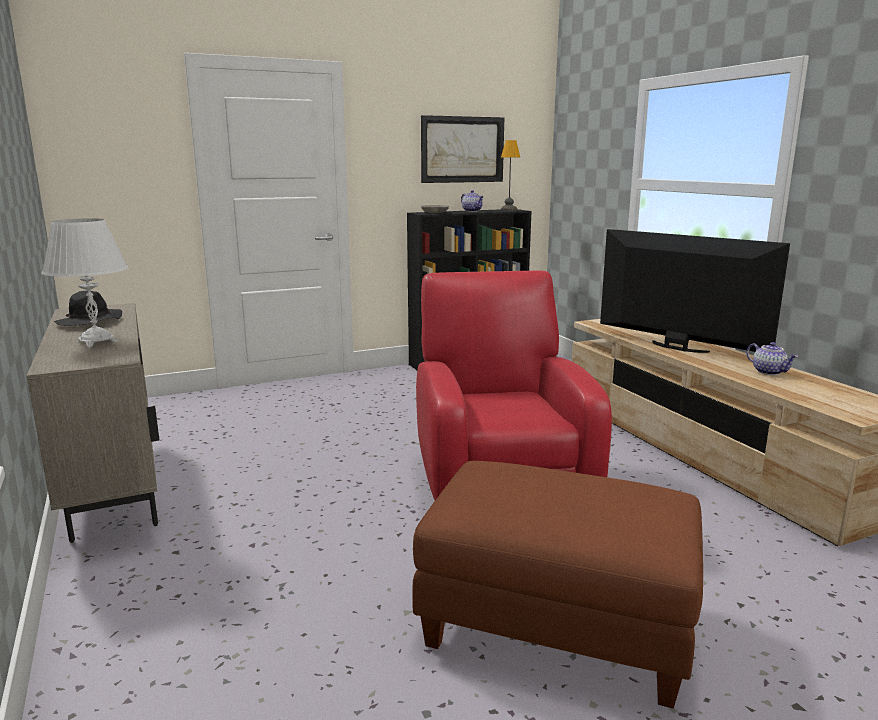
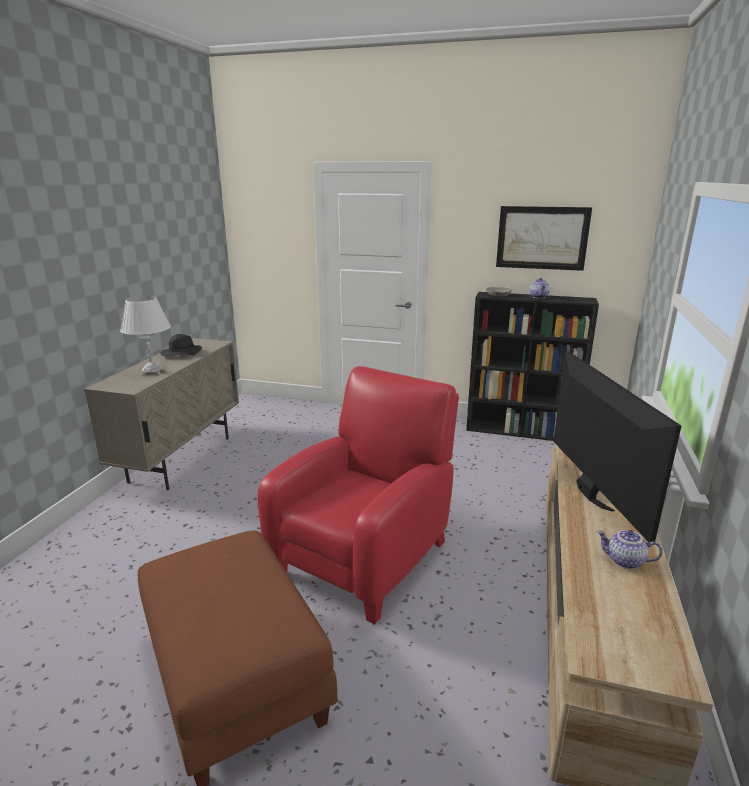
camera: 40 degrees right, 5 degrees up
(509, 209) = (583, 299): table lamp -> none
(769, 372) = (624, 561): teapot -> teapot turned 105 degrees clockwise

